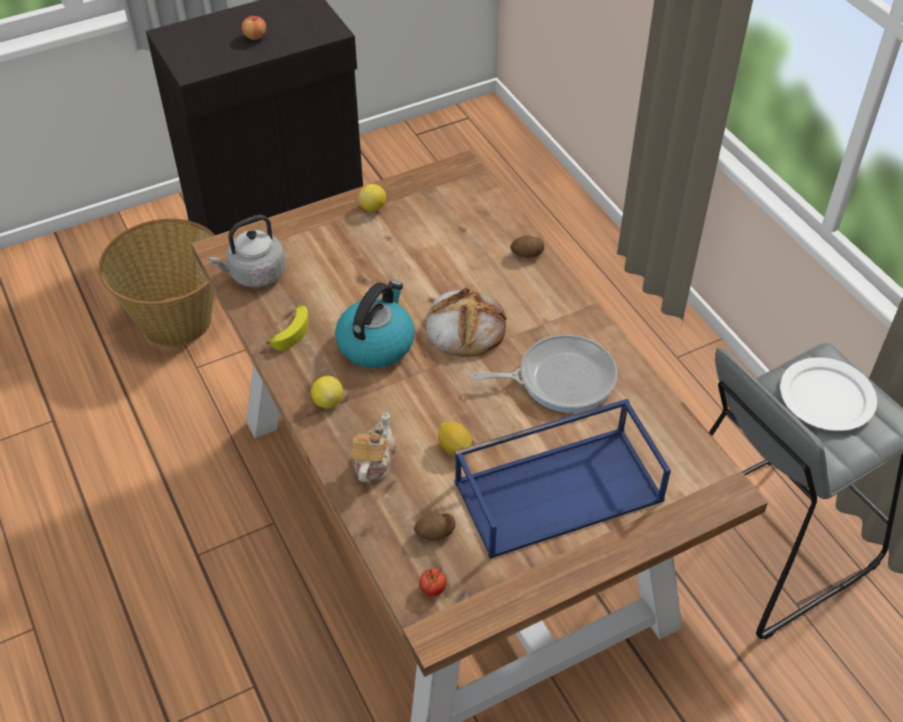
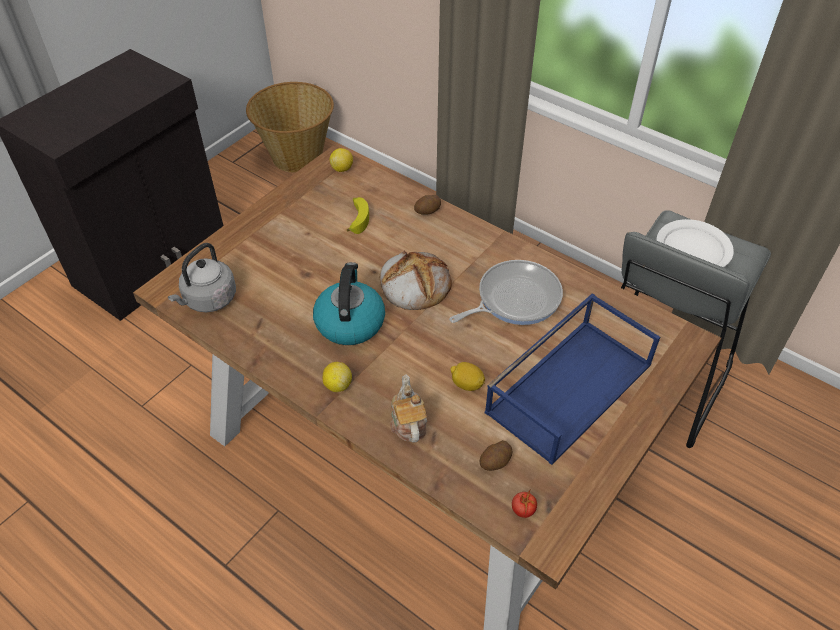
camera: 25 degrees left, 0 degrees up
(176, 319) = (102, 371): basket -> basket (297, 156)
(255, 37) = (102, 101): apple -> none
(291, 331) = (270, 337): banana -> banana (357, 218)
(373, 207) = (280, 213): lemon -> lemon (342, 169)

